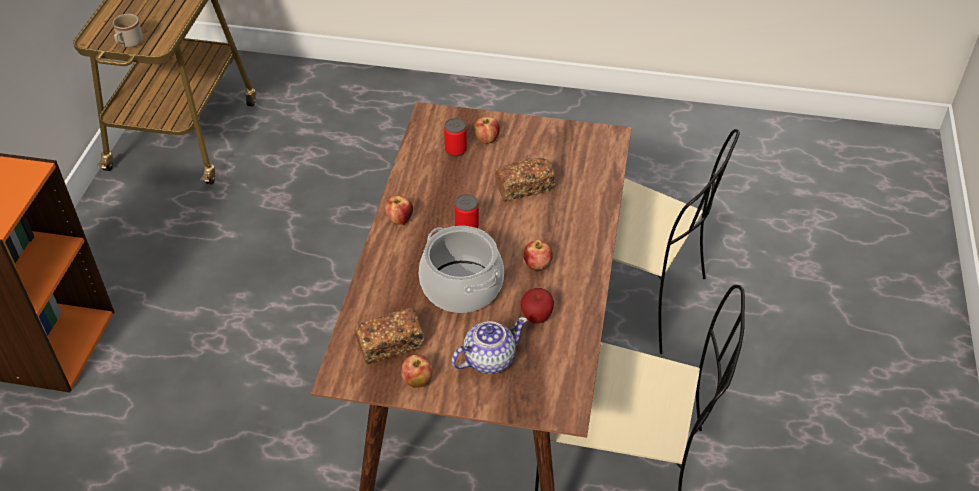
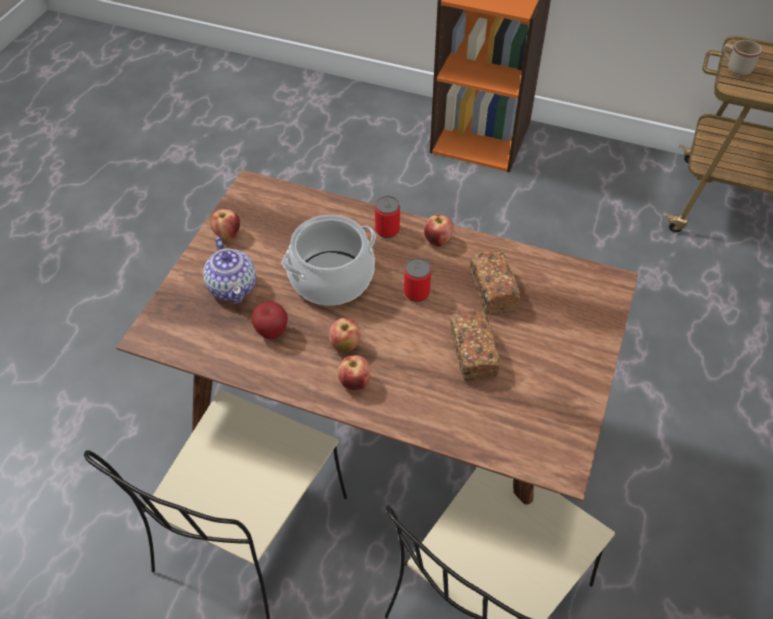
camera: 100 degrees right, 5 degrees up
(390, 345) = (275, 220): bread -> bread (492, 291)
(456, 150) = (546, 299): can -> can (387, 230)
(486, 140) = (563, 330): apple -> apple (355, 383)

